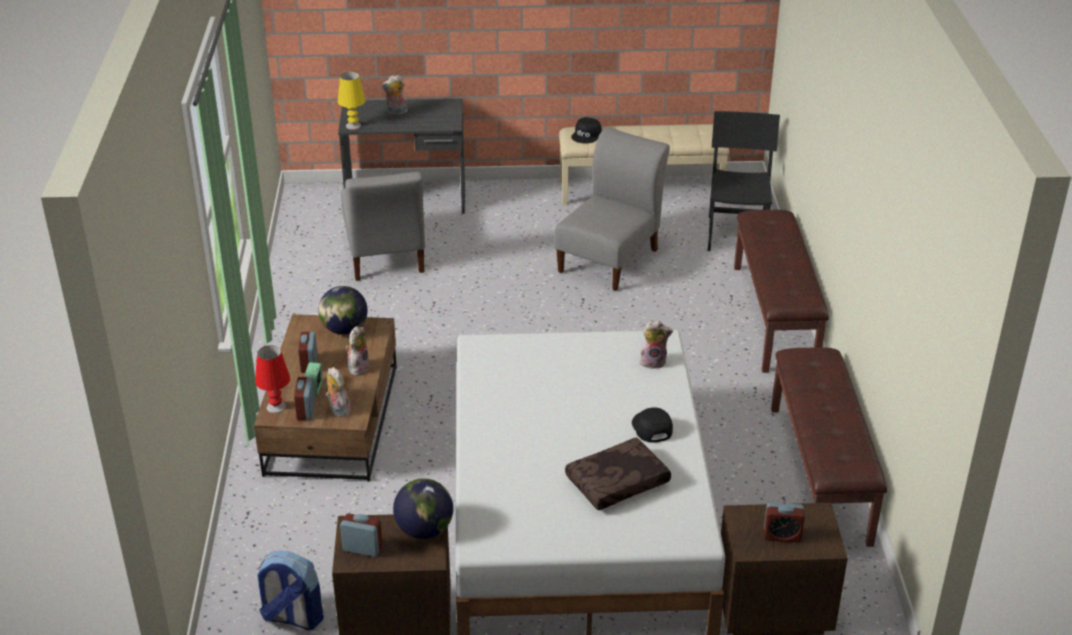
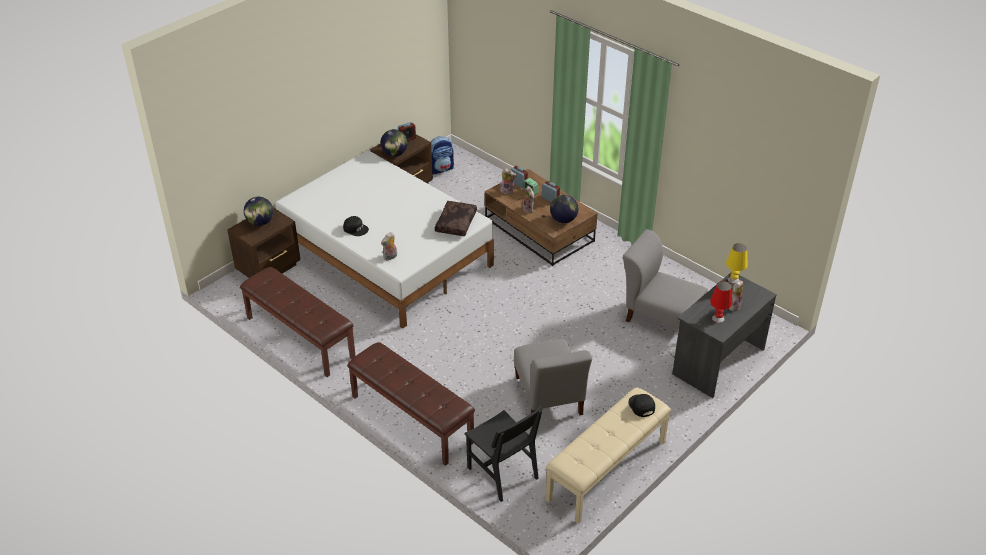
camera: 135 degrees right, 5 degrees up
(276, 407) = (531, 178): red table lamp -> red table lamp (718, 318)
(617, 483) = (343, 201): brown pillow -> brown pillow (455, 223)
(782, 535) = (260, 222): alarm clock -> globe

